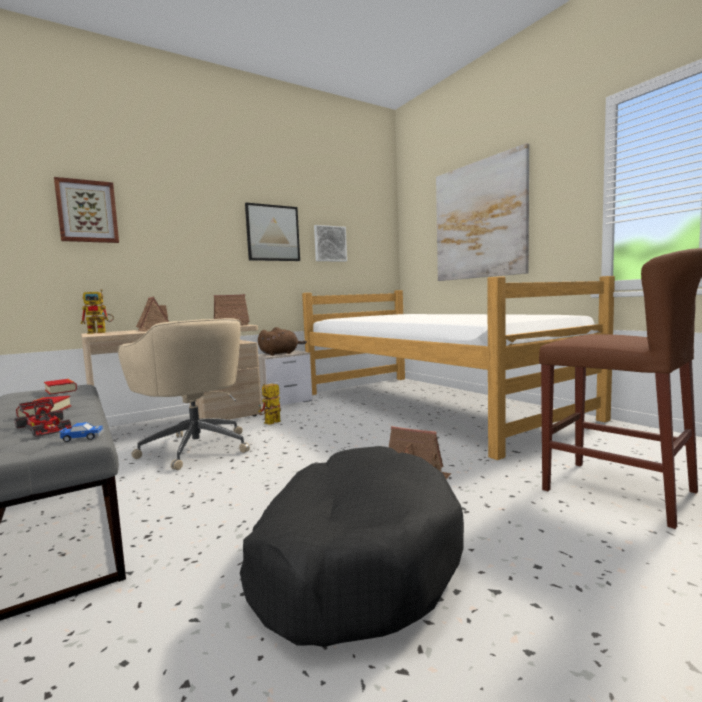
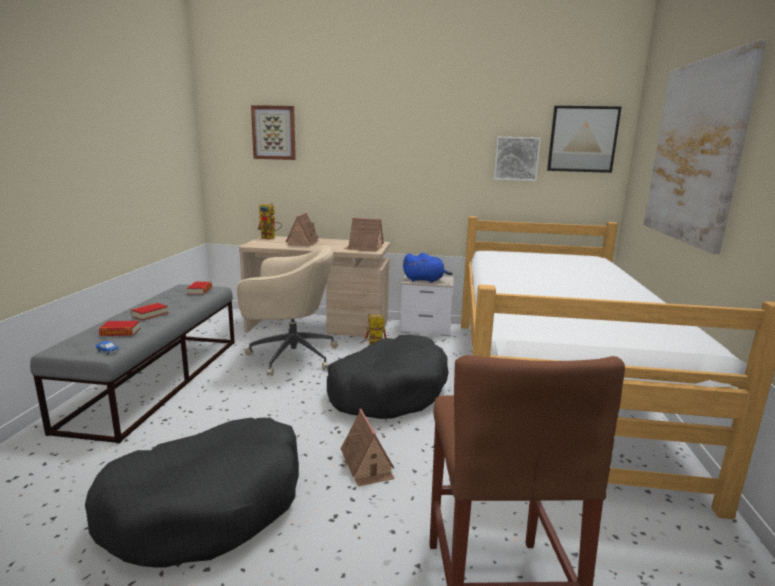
camera: 40 degrees right, 10 degrees up
(46, 427) = (120, 332): toy car -> book
(195, 447) = (290, 356): beige office chair -> beige office chair turned 90 degrees counterclockwise
(273, 233) = (443, 147): picture -> picture (582, 139)
(280, 354) = (425, 280): brown plush toy -> blue plush toy
(336, 437) = (388, 390): none -> black dog bed

